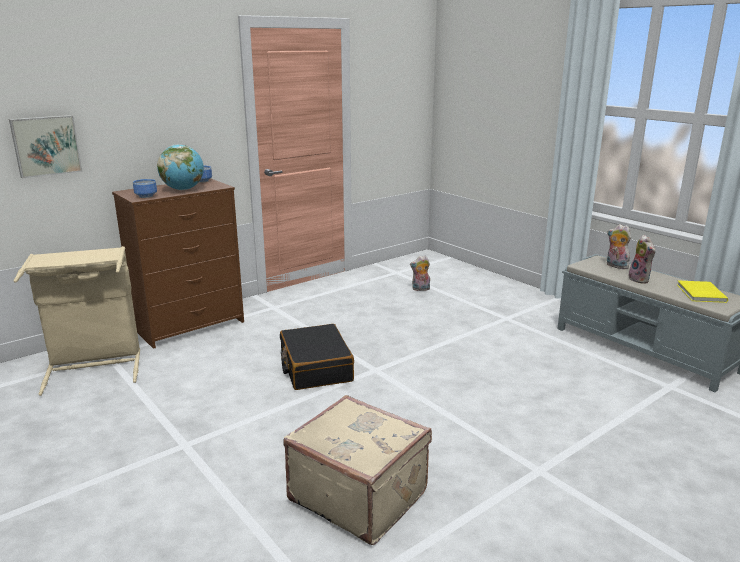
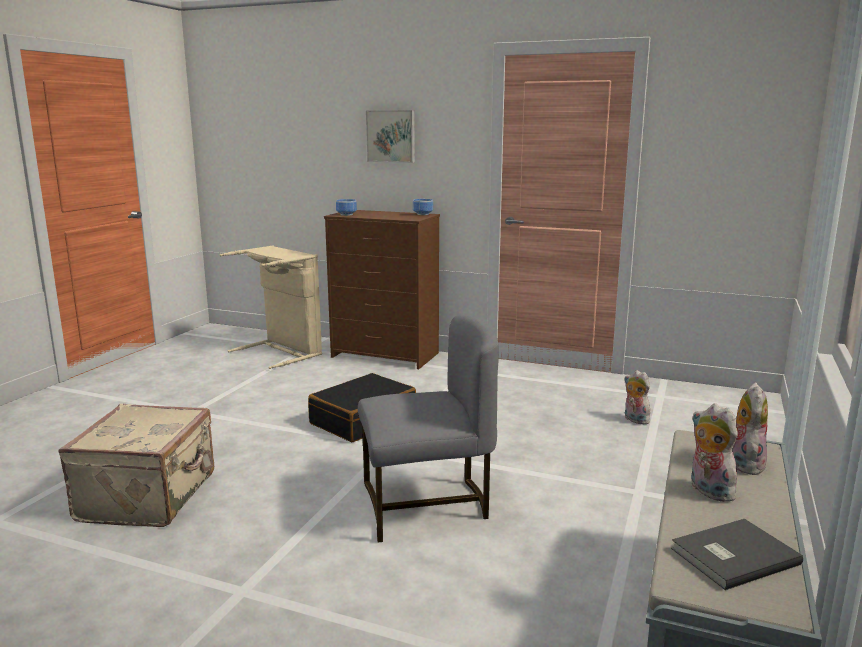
camera: 60 degrees right, 5 degrees down
(46, 145) = (310, 162): picture -> picture (391, 136)
(183, 189) = (383, 216): globe -> none
(473, 379) = (426, 505): none -> grey chair
(640, 280) = (708, 491): plush toy -> plush toy turned 105 degrees clockwise
(700, 293) = (731, 555): yellow book -> grey book

